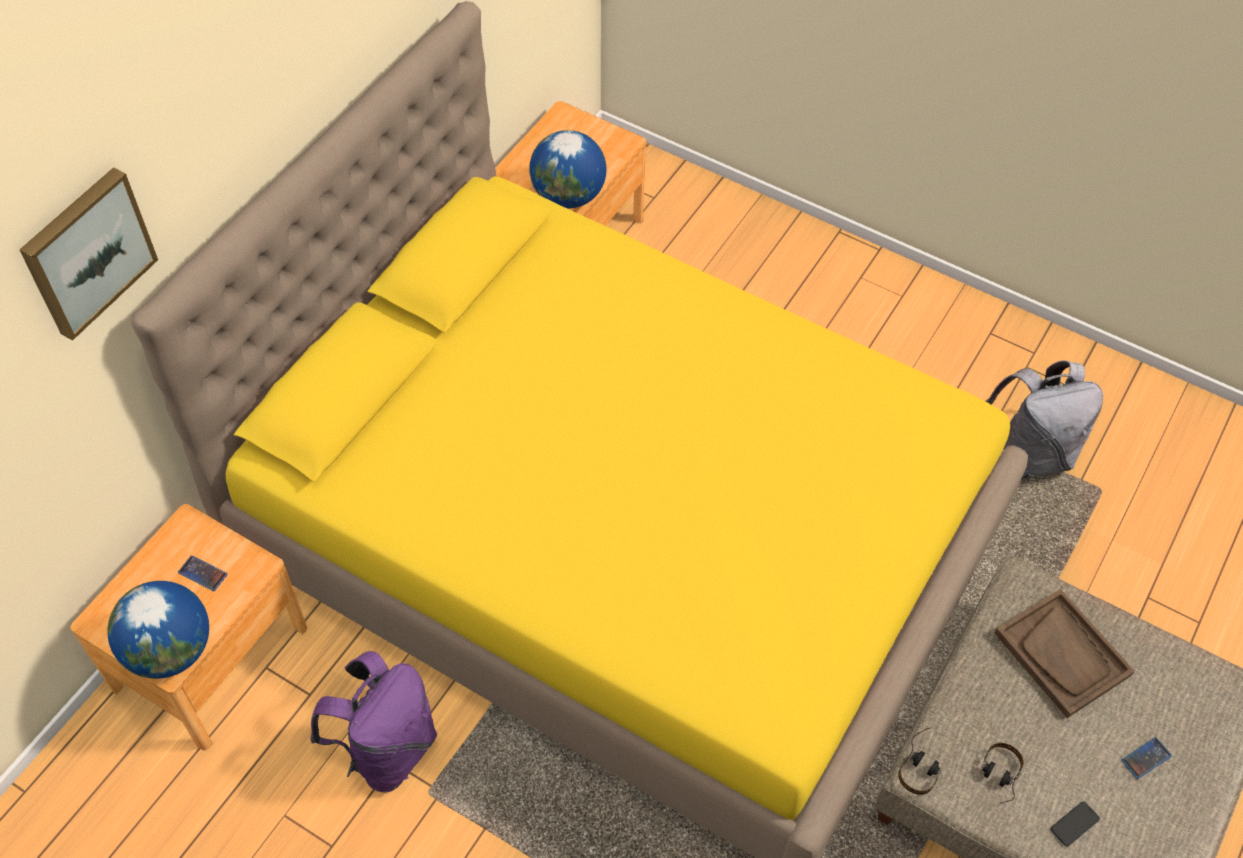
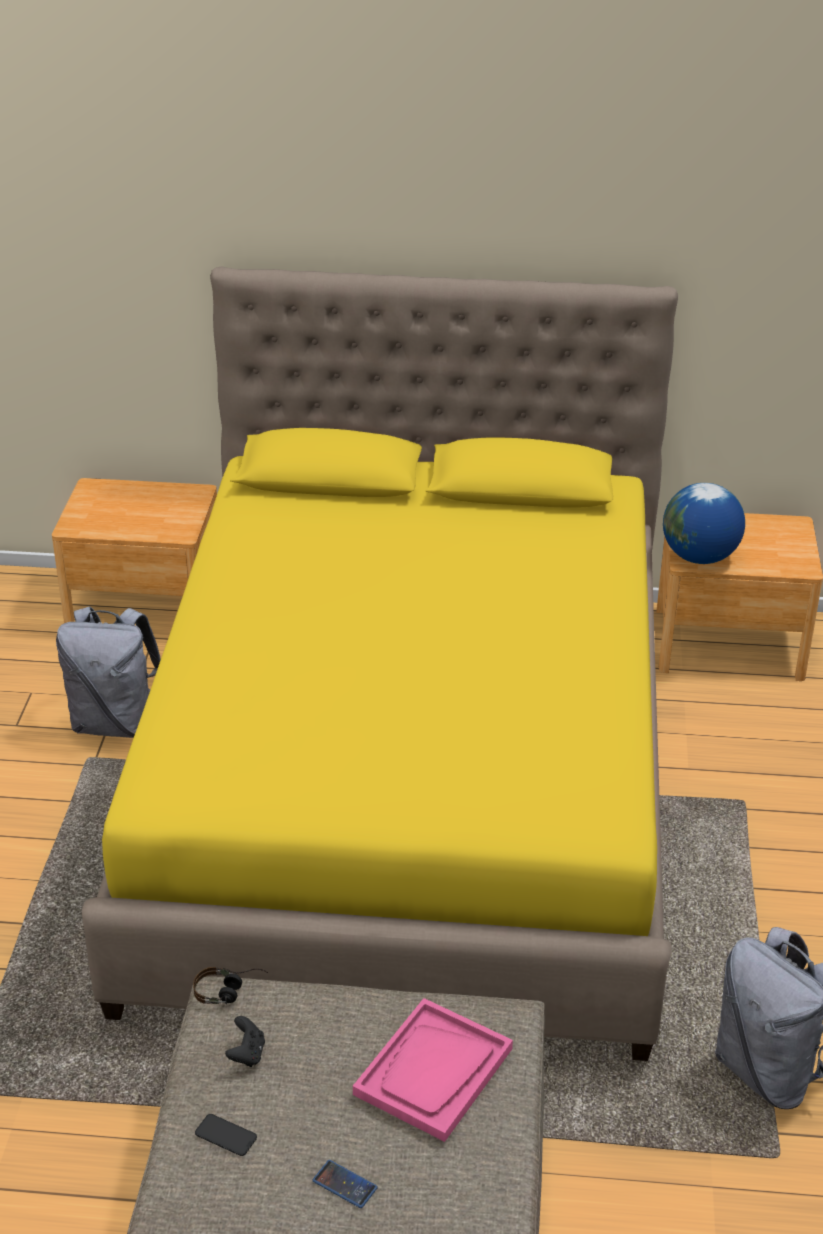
camera: 65 degrees right, 20 degrees down
(86, 251) = (214, 194): picture -> none
(170, 651) = (85, 523): globe -> none
(203, 573) = (159, 513): phone -> none
(387, 749) = (116, 723): purple backpack -> grey backpack
(998, 777) = (247, 1054): headphones -> black game controller
(1062, 654) = (433, 1072): brown tray -> pink tray

